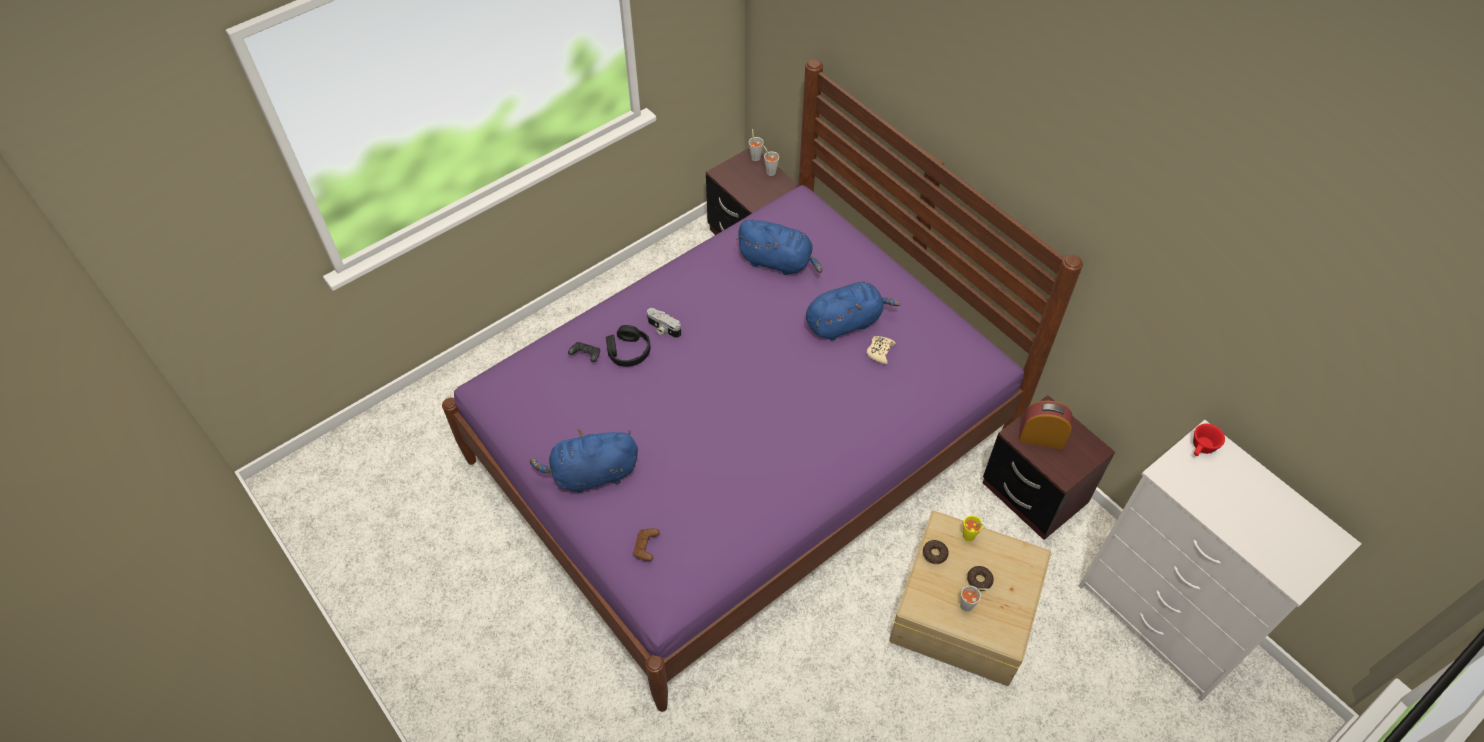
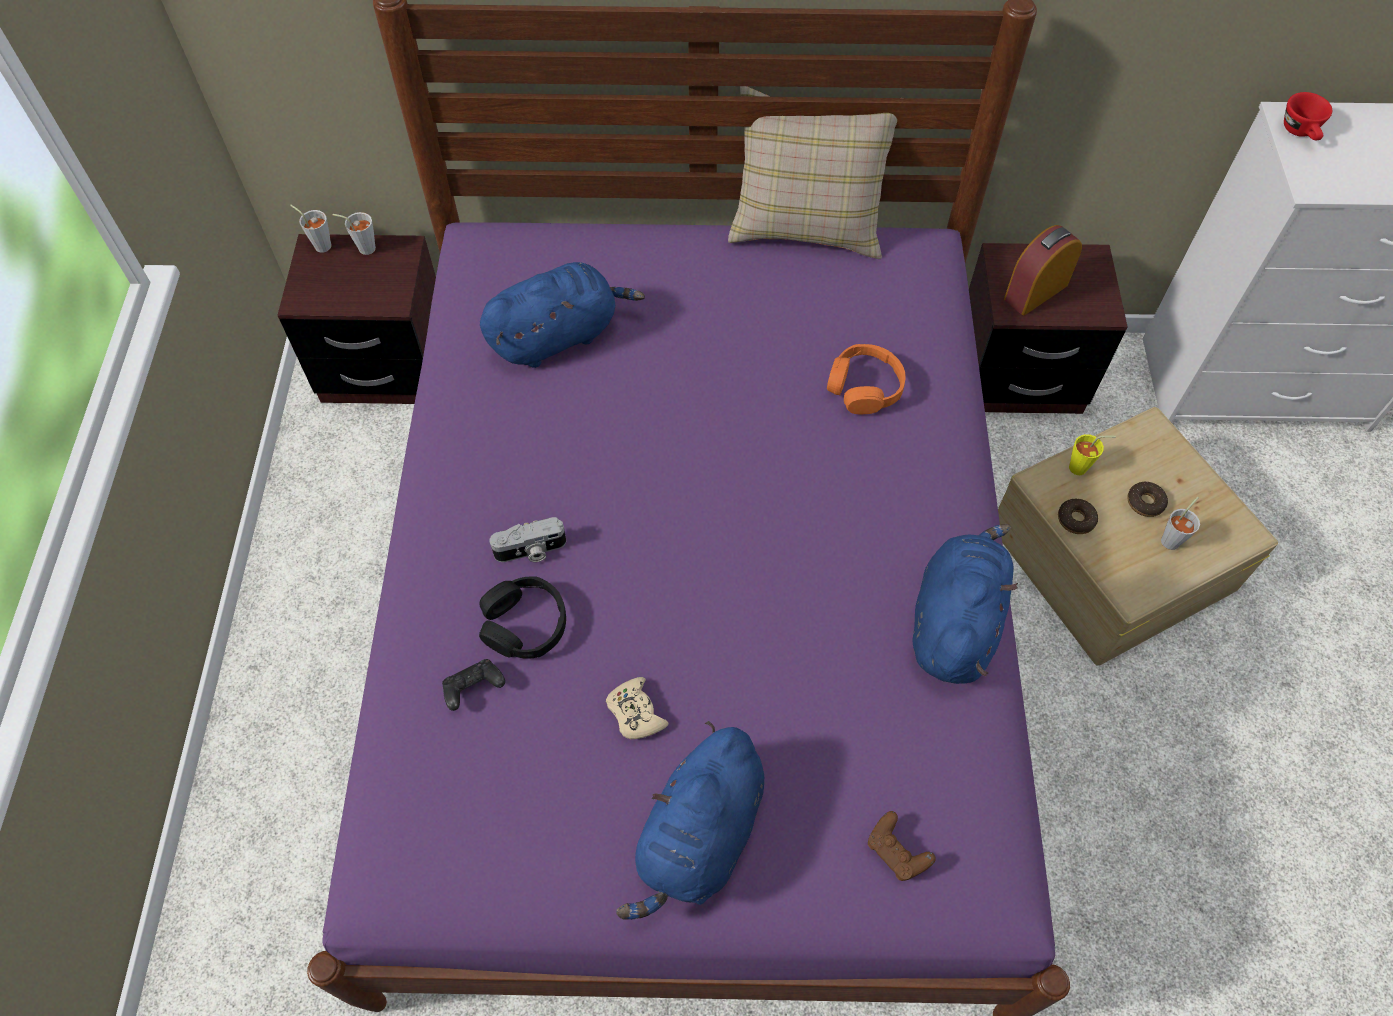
camera: 50 degrees left, 5 degrees up
(845, 322) = (734, 337): blue plush toy -> blue plush toy (955, 621)
(871, 389) = (864, 387): none -> orange headphones
(880, 351) = (815, 336): beige game controller -> beige game controller (635, 713)
(948, 305) = (807, 222): none -> beige pillow

